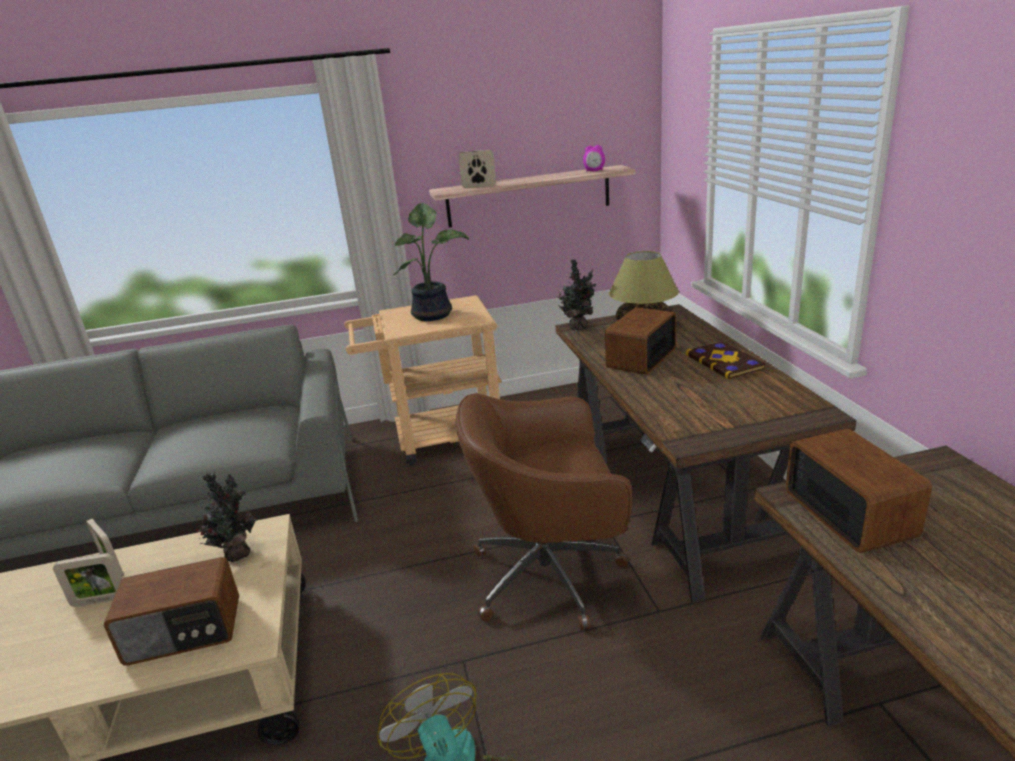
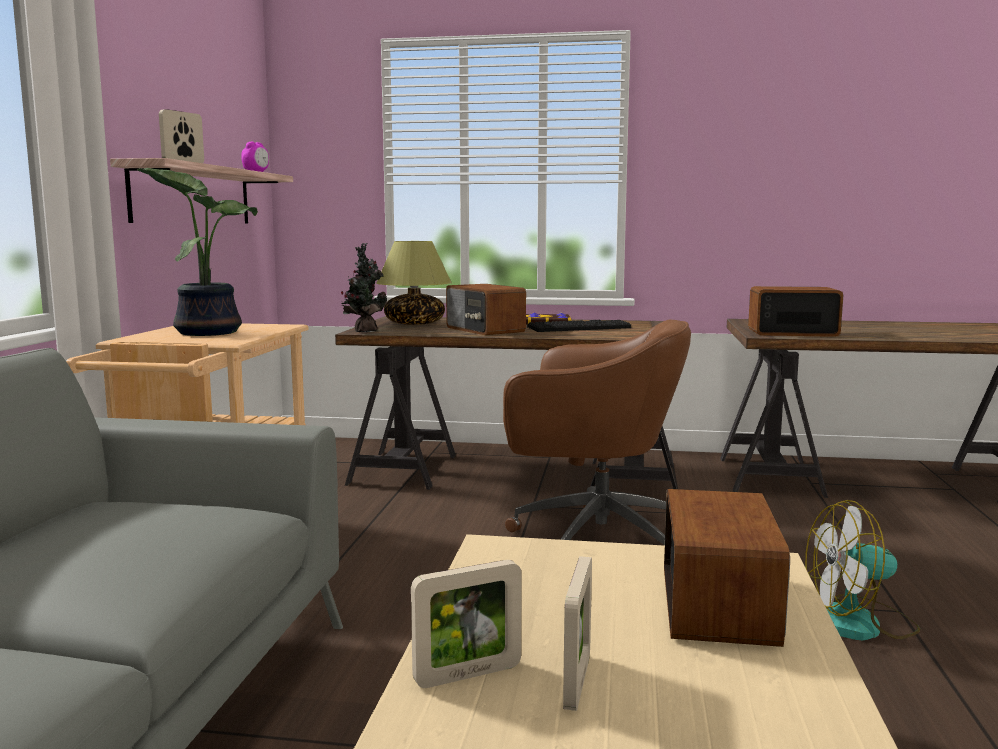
camera: 70 degrees left, 15 degrees down
(236, 553) = (540, 569): potted plant -> none
(551, 575) = (593, 539): brown office chair -> brown office chair turned 90 degrees counterclockwise
(709, 388) = (579, 328): none -> keyboard

